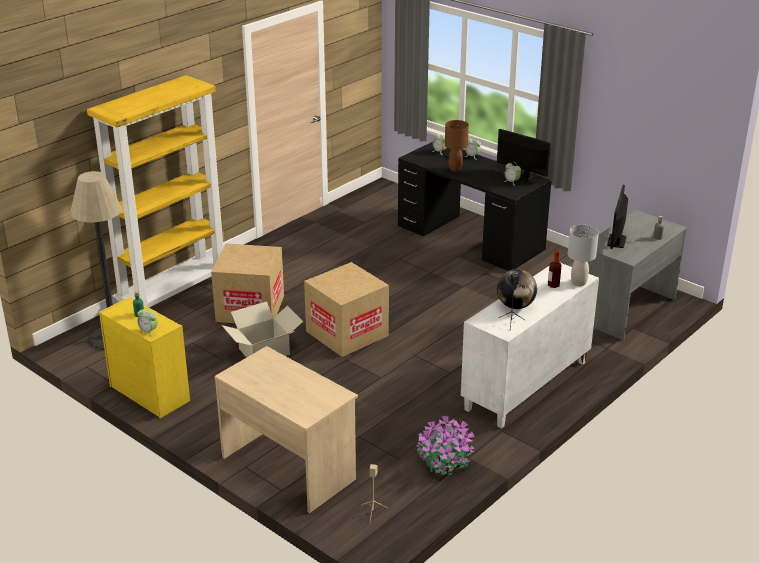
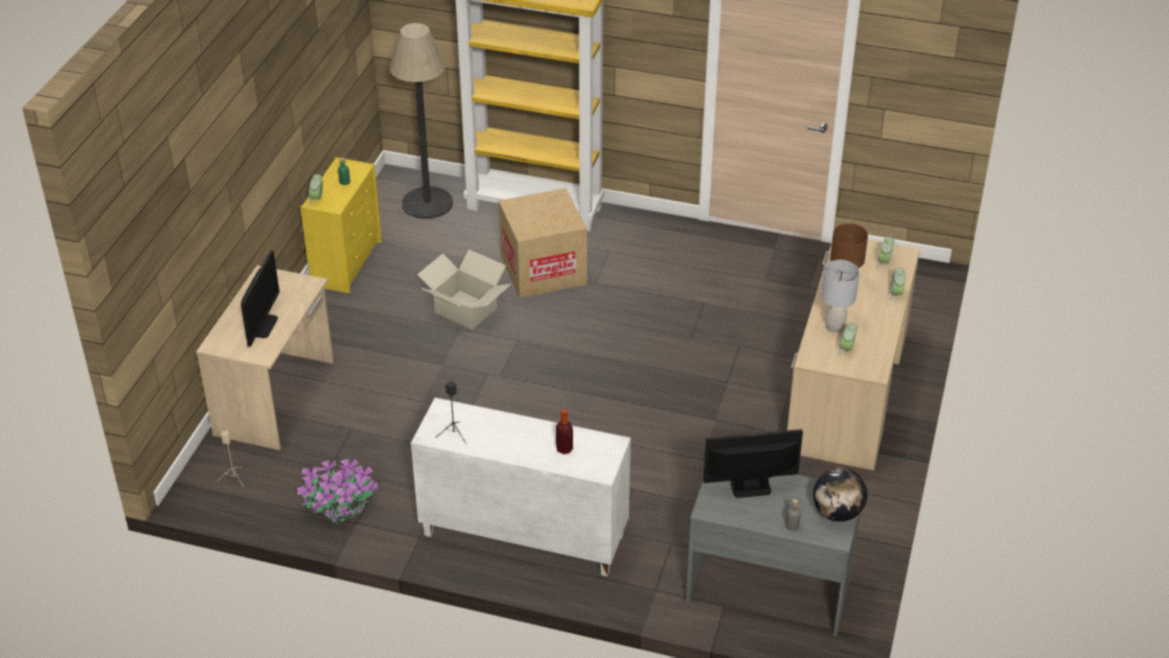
camera: 65 degrees right, 10 degrees up
(347, 333) = (541, 357): cardboard box -> none
(470, 237) = (846, 390): black desk -> beige desk
(515, 306) = (494, 429): globe -> globe (837, 513)
(520, 176) = (873, 352): monitor -> monitor (262, 326)
(578, 282) = (585, 469): grey table lamp -> grey table lamp (834, 327)

